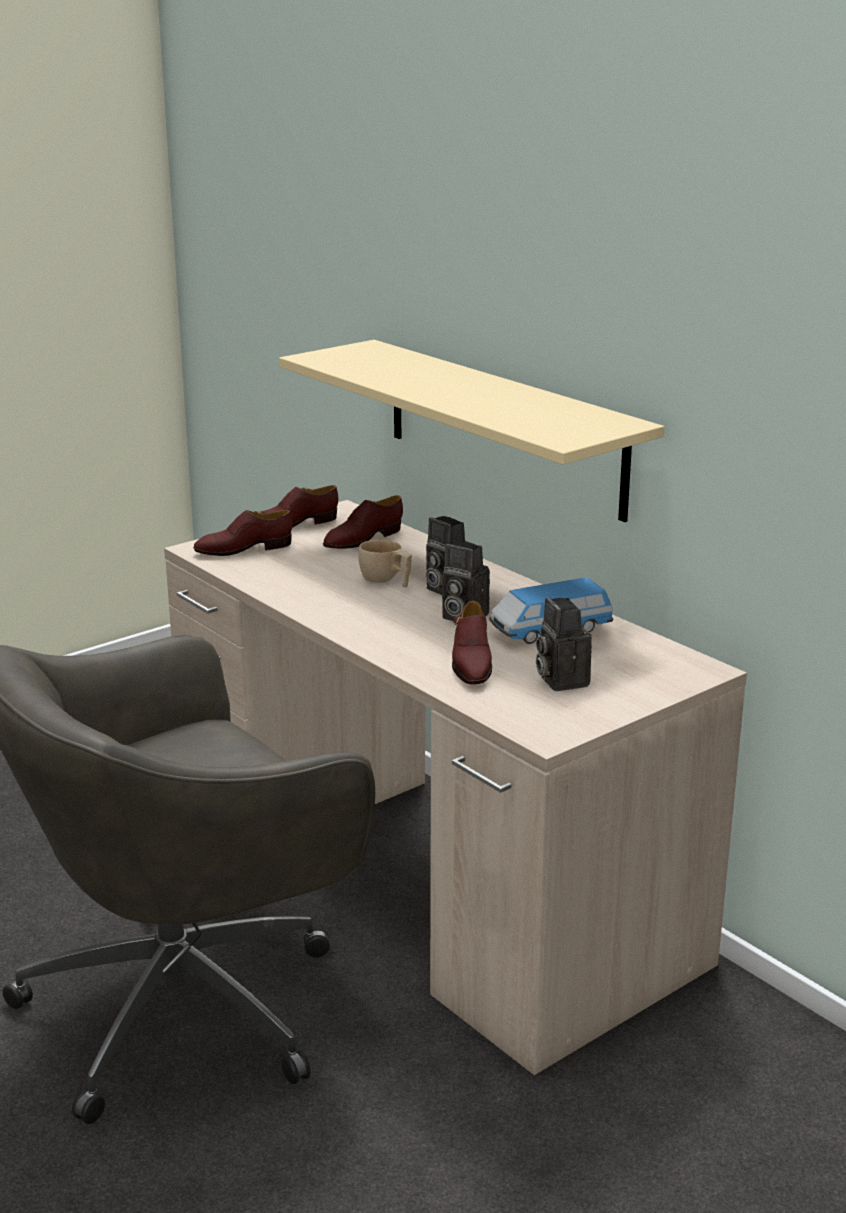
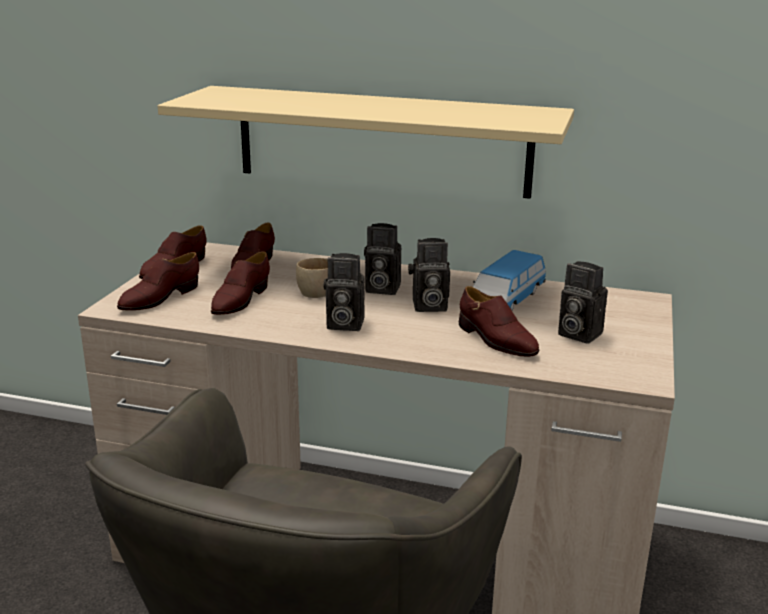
camera: 35 degrees left, 0 degrees up
(305, 567) = (240, 300): none -> brown shoe
(358, 612) = (342, 324): none -> camera

